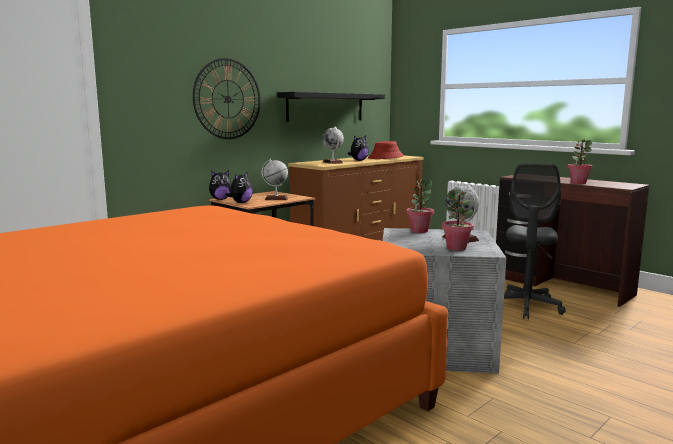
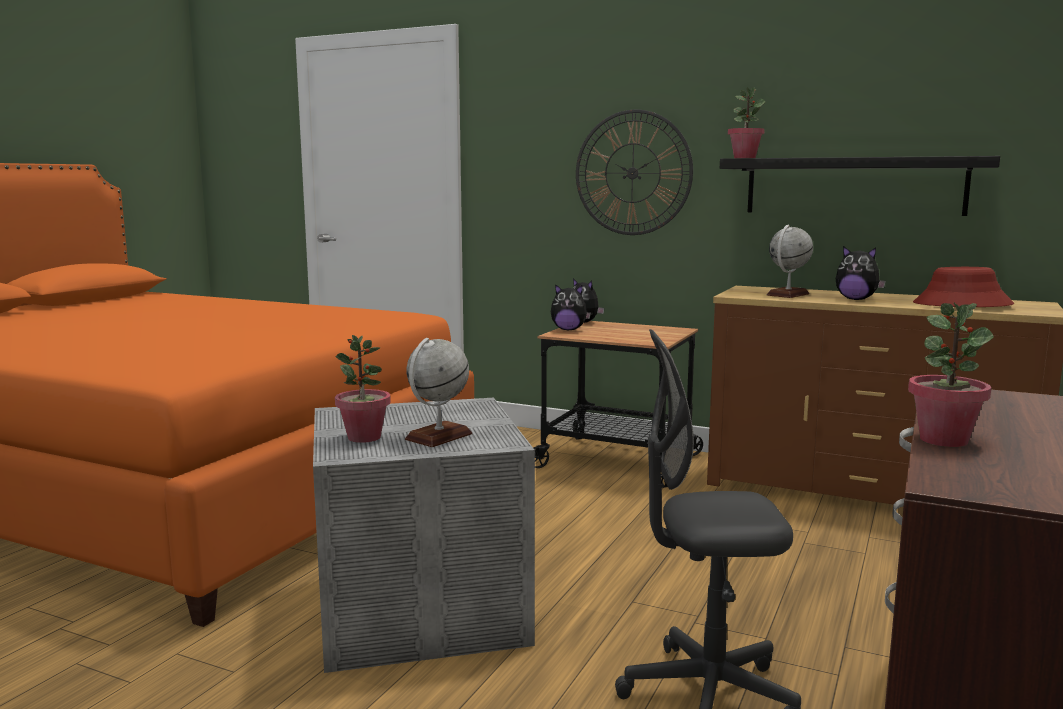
camera: 70 degrees right, 0 degrees up
(276, 199) = (623, 336): globe -> none
(419, 231) = (484, 413): potted plant -> potted plant (744, 158)

